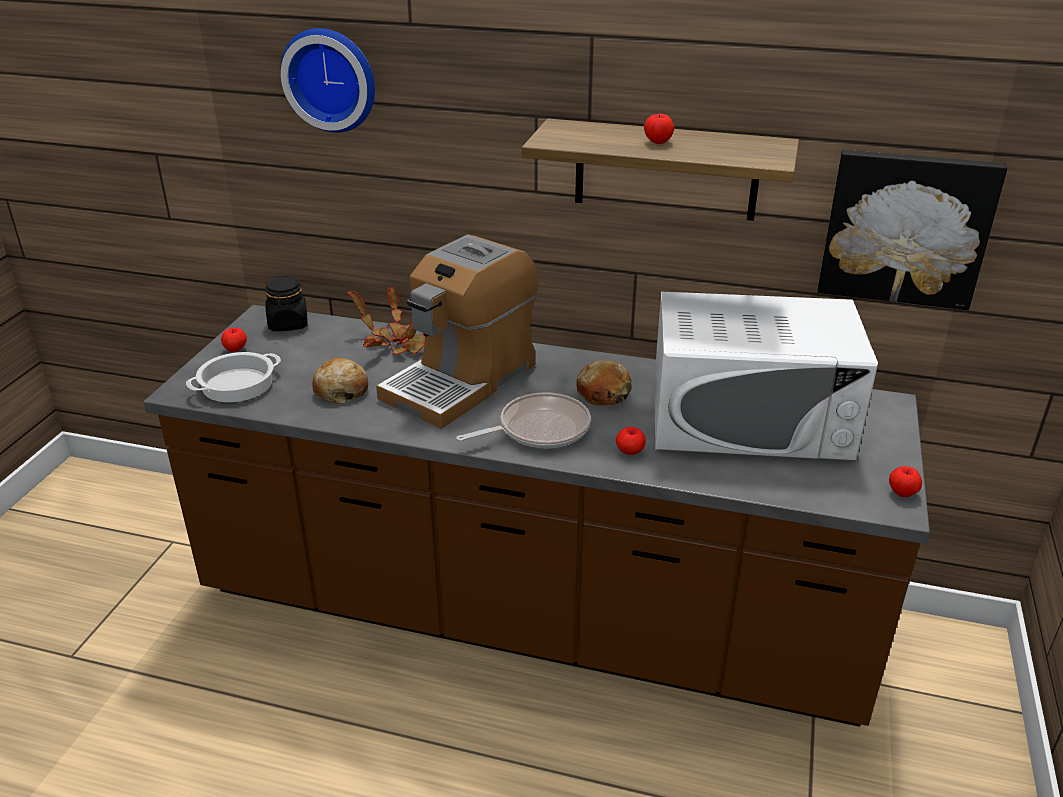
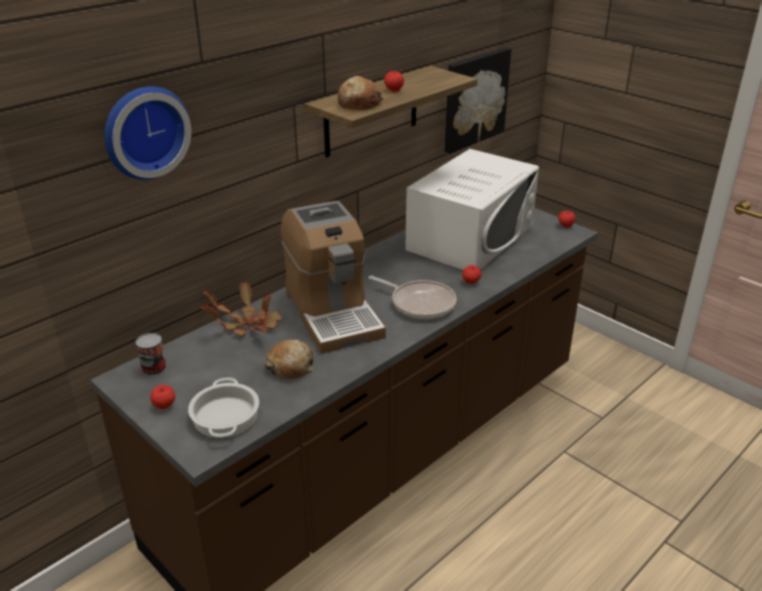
camera: 60 degrees left, 0 degrees up
(288, 324) = (154, 368): black jar -> can
(538, 429) = (420, 303): frying pan -> frying pan turned 120 degrees clockwise
(603, 393) = (401, 269): bread -> bread (359, 103)

